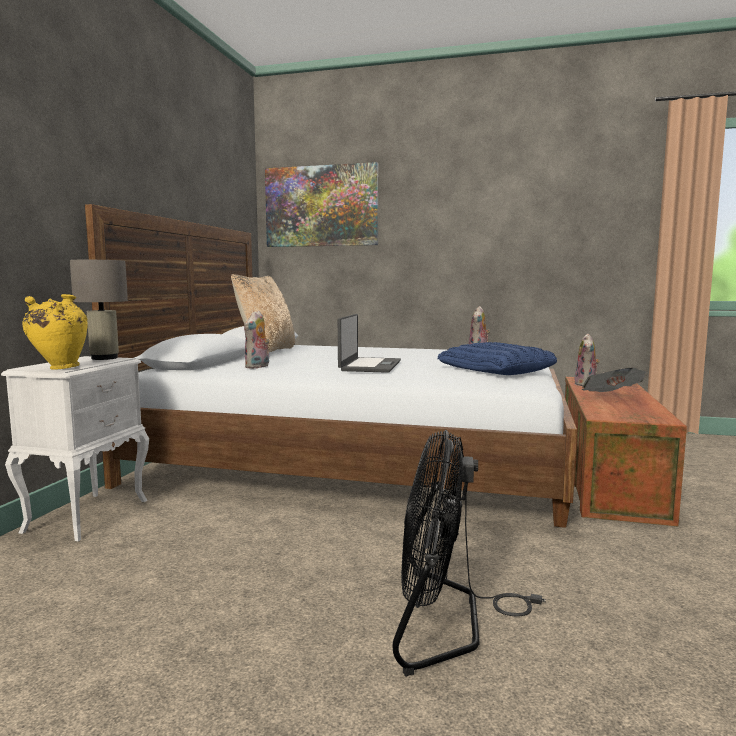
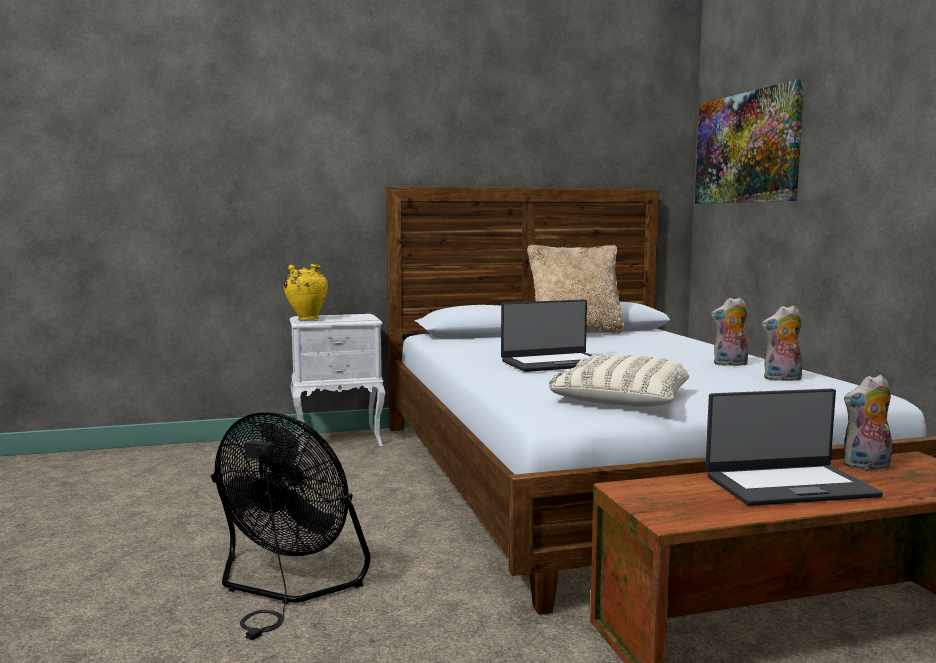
camera: 60 degrees right, 0 degrees up
(104, 358) = (364, 317): grey table lamp -> none
(258, 367) = (487, 345): plush toy -> plush toy (730, 364)
(448, 616) = (278, 587): black fan -> black fan turned 45 degrees clockwise
(495, 371) = (621, 397): blue pillow -> beige pillow
(611, 397) = (788, 485): newspaper -> laptop

